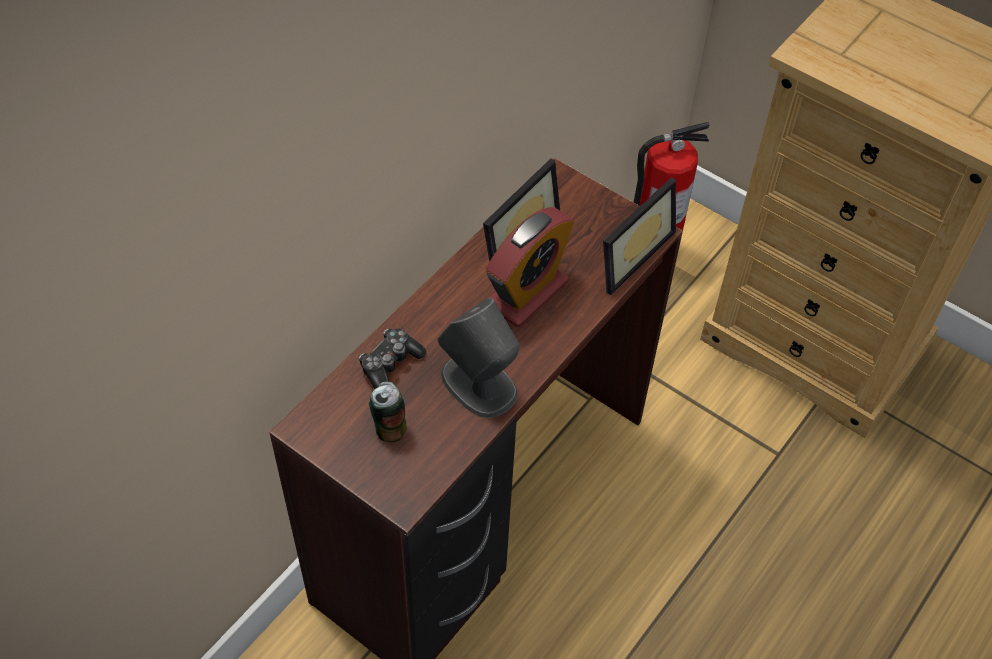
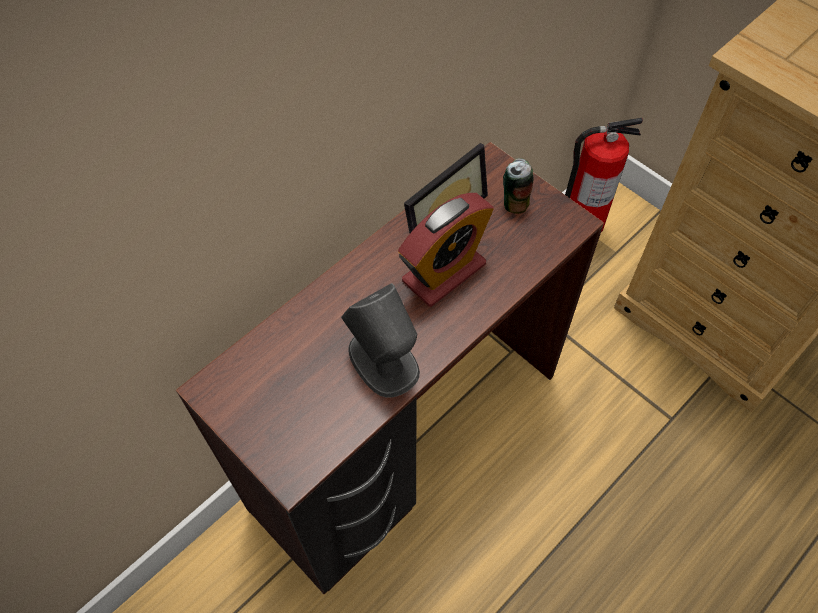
camera: 10 degrees right, 5 degrees up
(389, 428) = (290, 398): can -> can (514, 203)
(390, 365) = (301, 333): game controller -> none
(627, 253) = (547, 241): picture frame -> none

